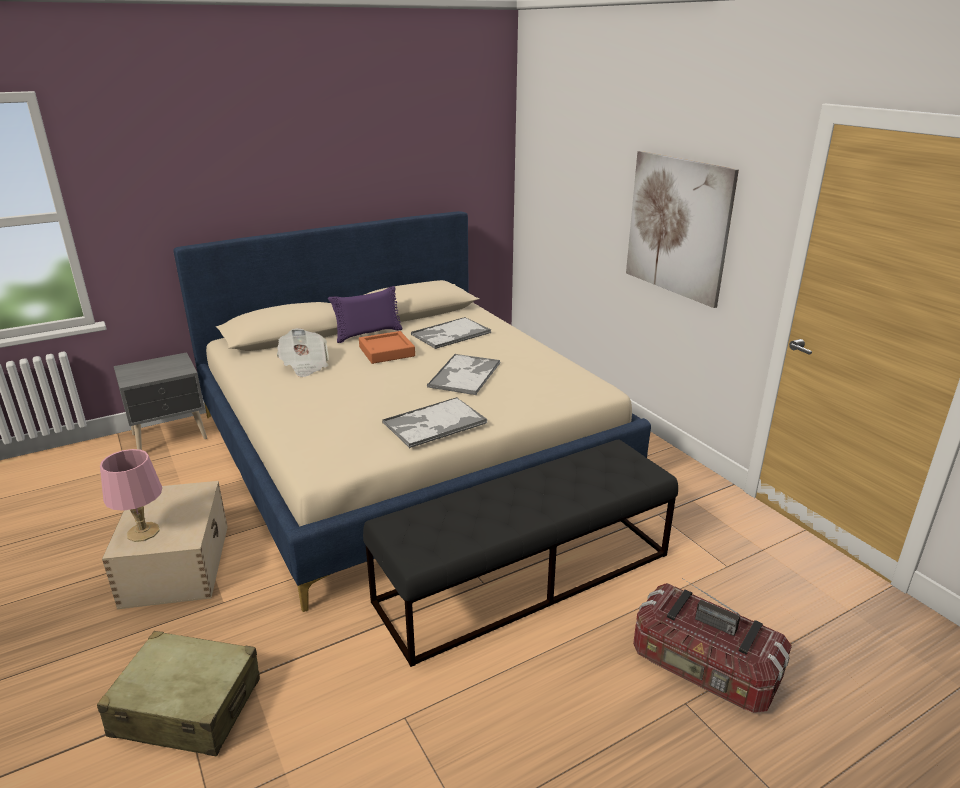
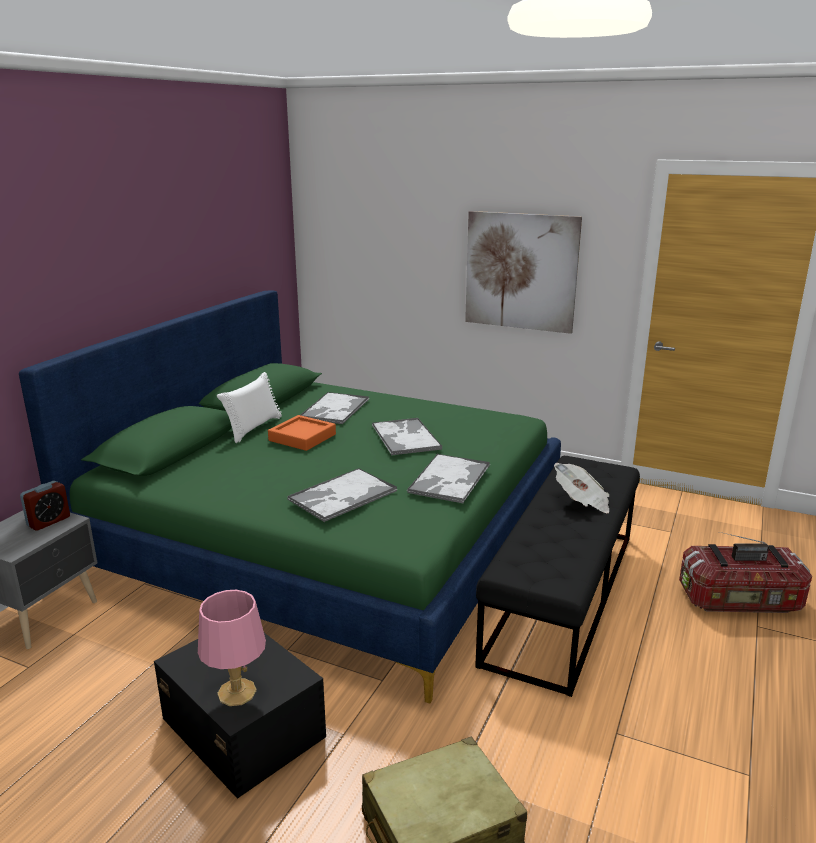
camera: 35 degrees left, 5 degrees down
(174, 367) = (48, 521): none -> alarm clock
(177, 563) = (243, 726): beige storage box -> black storage box
(304, 365) = (240, 470): newspaper -> newspaper (582, 502)
(332, 409) = (342, 496): none -> tray
(368, 334) = (253, 428): purple pillow -> white pillow
(405, 449) = (331, 536): beige bed -> green bed

